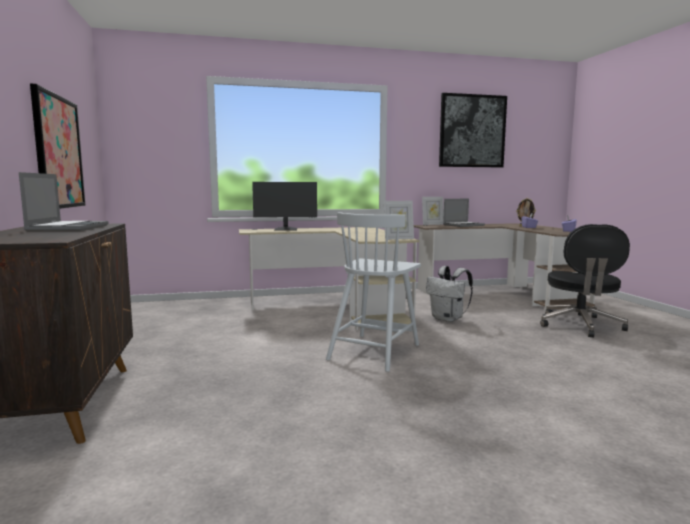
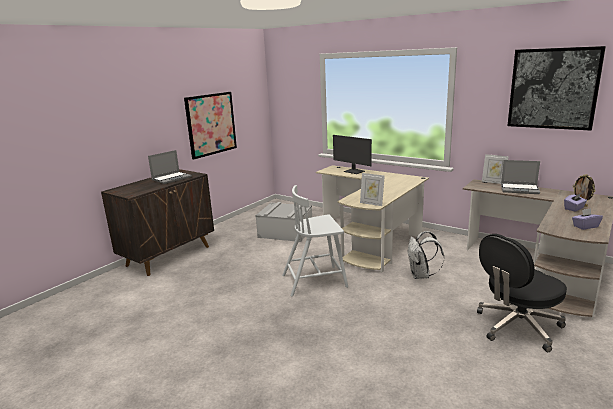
camera: 50 degrees right, 10 degrees up
(220, 326) = (285, 232): none -> grey storage box

